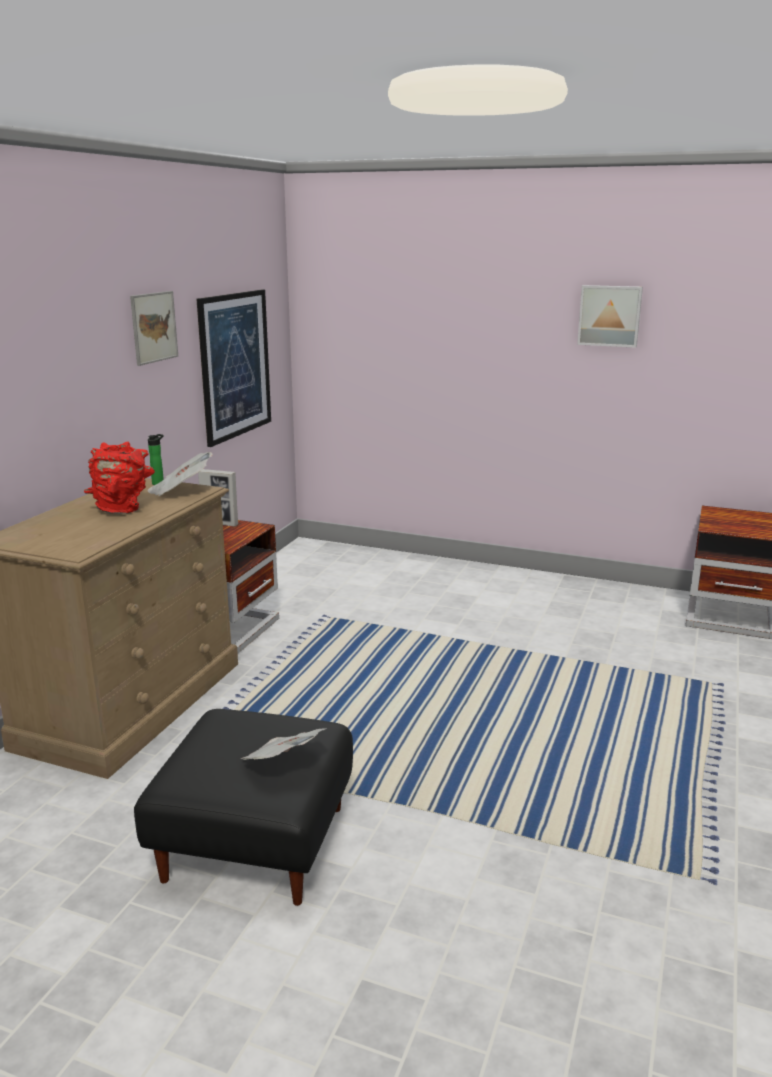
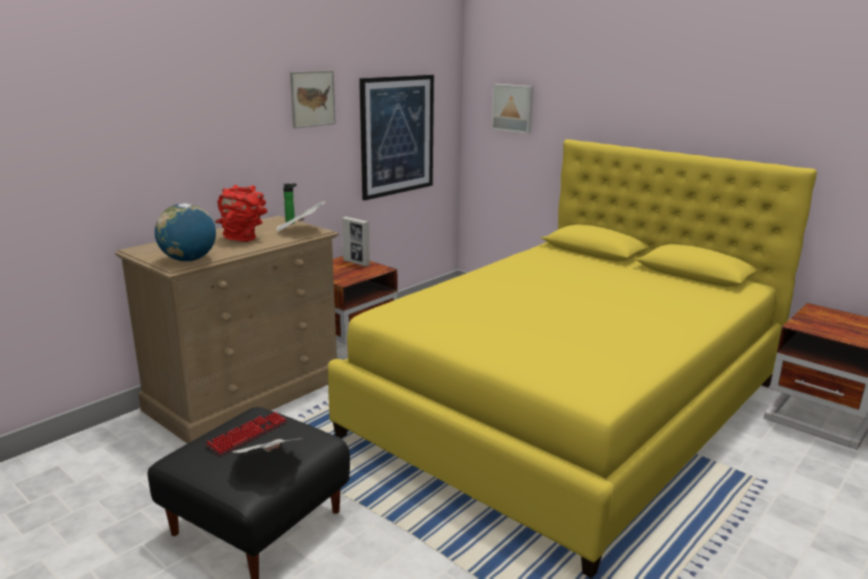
camera: 20 degrees right, 0 degrees up
(84, 543) = (189, 260): none -> globe
(233, 740) = (248, 434): none -> keyboard
(506, 650) = (570, 408): none -> yellow bed
(609, 315) = (730, 109): picture -> picture (513, 108)

